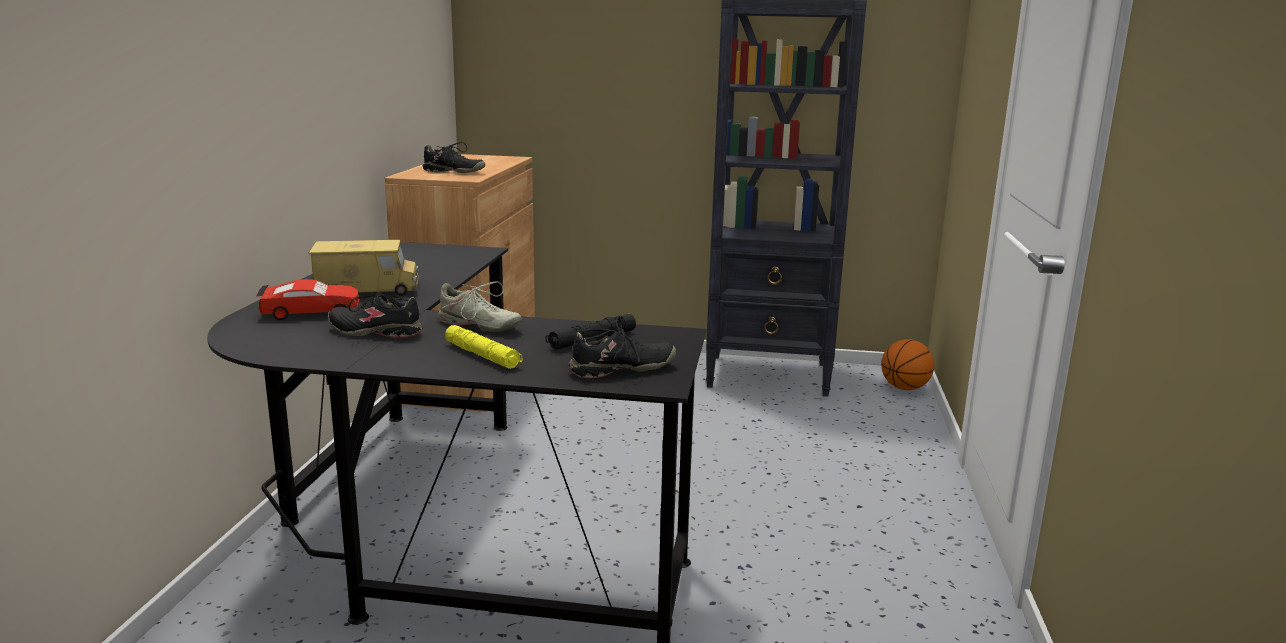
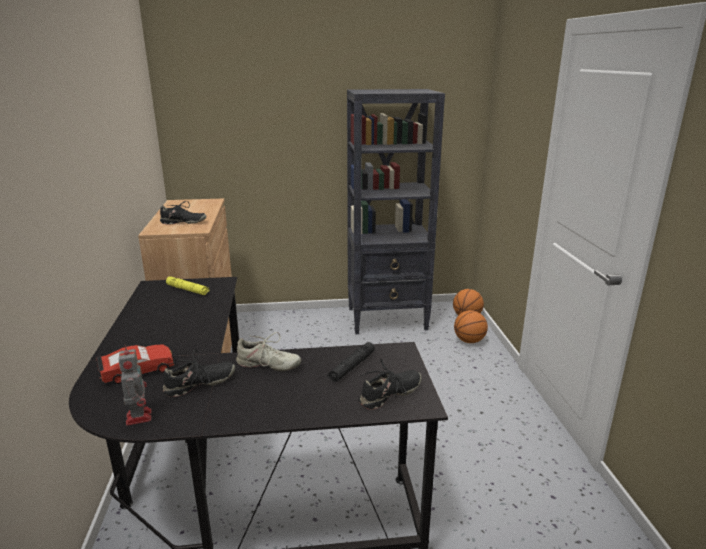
camera: 15 degrees left, 5 degrees up
(282, 347) = (139, 416): none -> toy robot
(368, 290) = (165, 337): toy truck -> none
(376, 332) = (199, 384): black shoe -> black shoe turned 150 degrees clockwise
(482, 356) = (290, 398): yellow flashlight -> yellow flashlight (187, 290)
(891, 418) = (469, 341): none -> basketball

